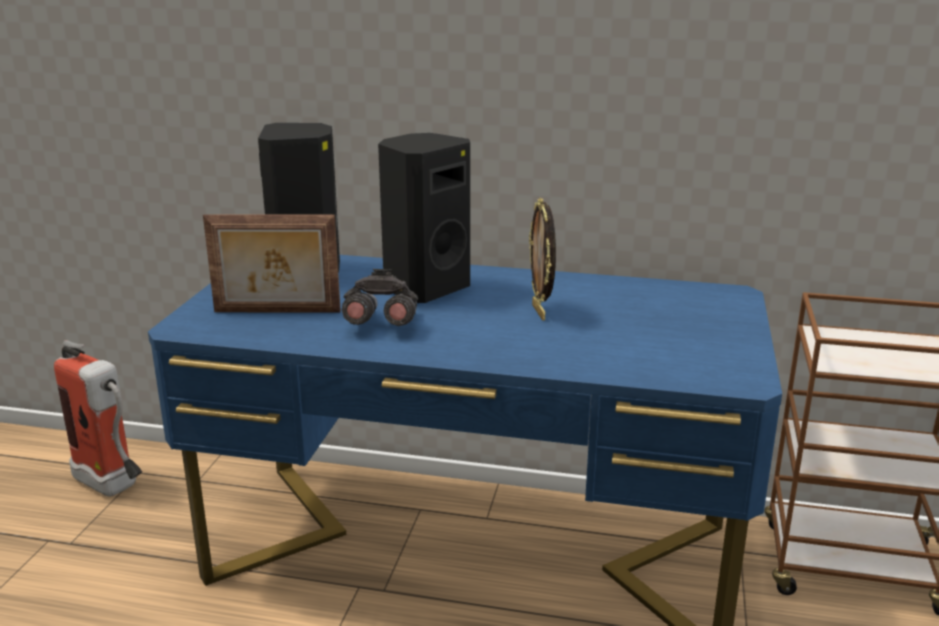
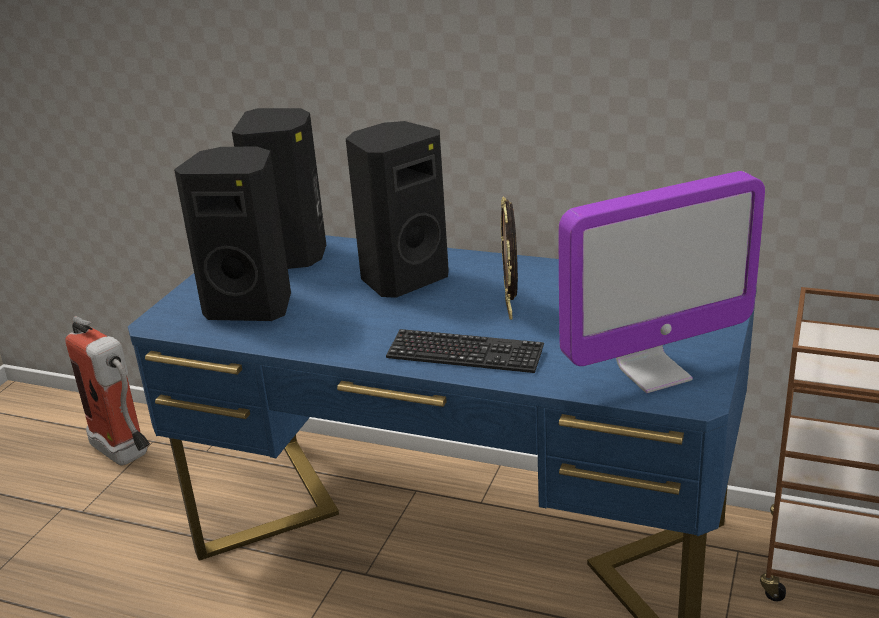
camera: 10 degrees right, 5 degrees up
(277, 312) = (251, 306): picture frame -> black speaker
(381, 325) = (348, 323): grey binoculars -> none
(509, 349) = (465, 354): none -> keyboard
(698, 361) = (653, 373): none -> monitor

